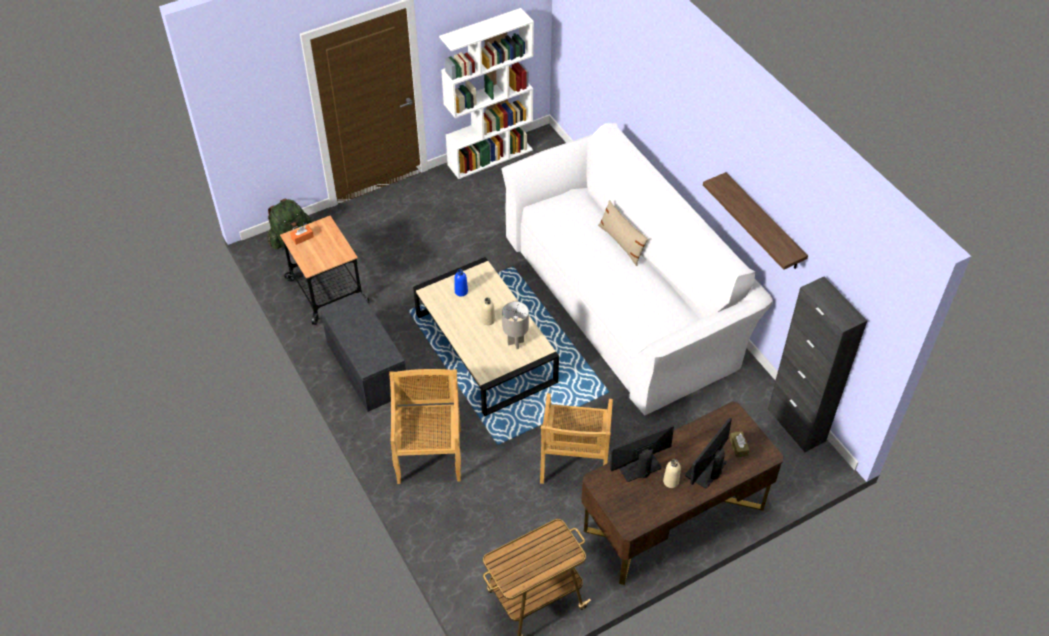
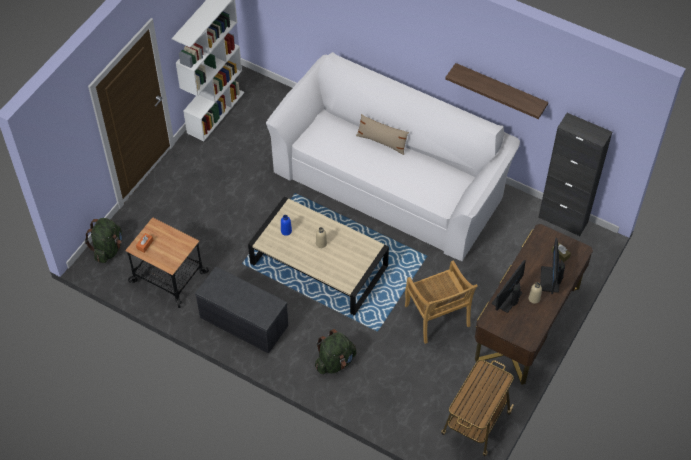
camera: 30 degrees left, 5 degrees up
(429, 454) = (335, 362): beige chair -> green backpack
(516, 343) = (352, 251): grey table lamp -> none

